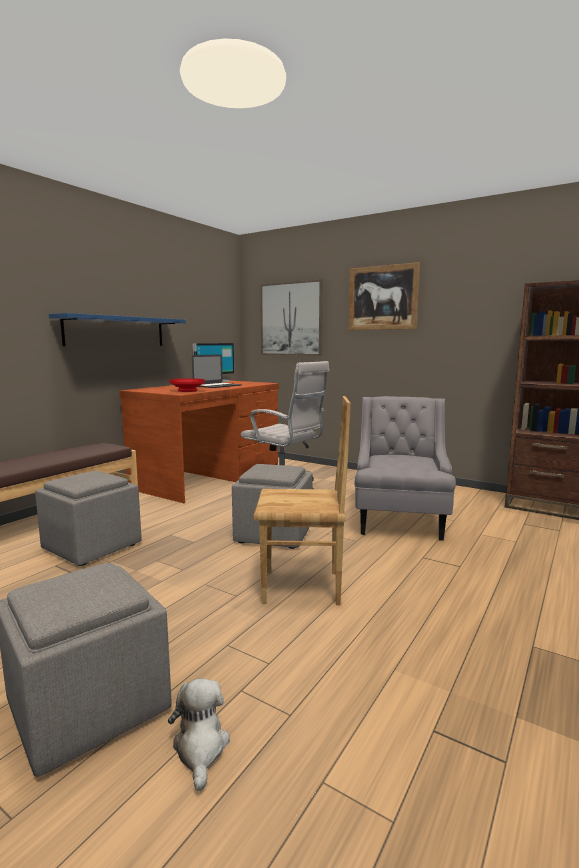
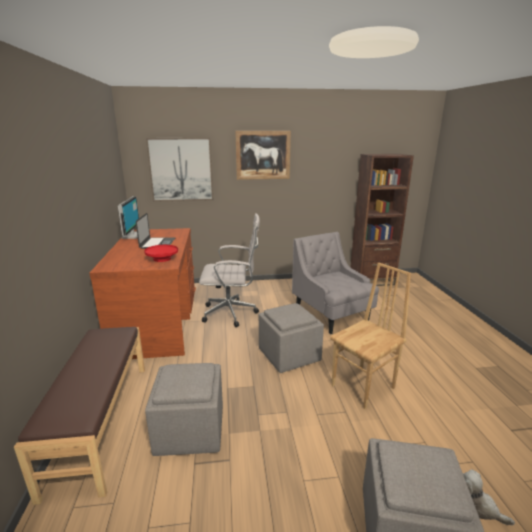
camera: 40 degrees left, 10 degrees up
(116, 331) = (74, 213): blue shelf -> none

